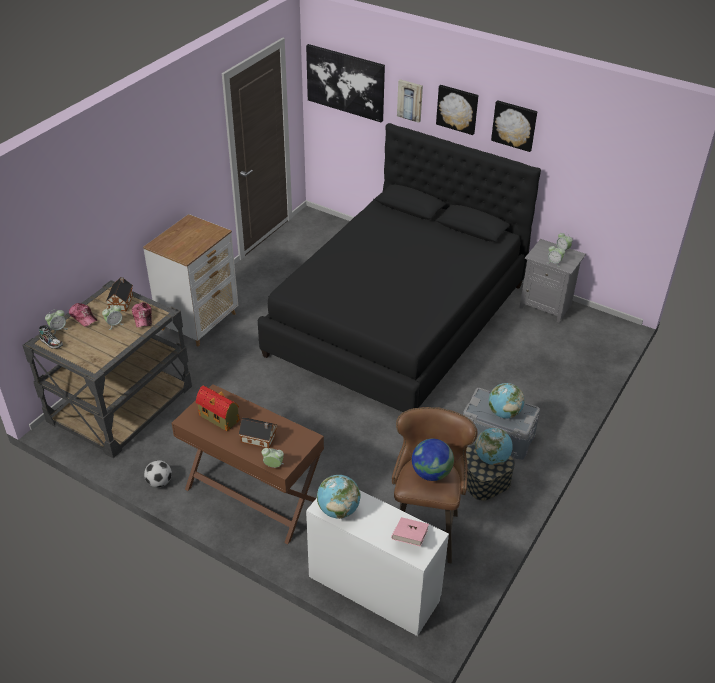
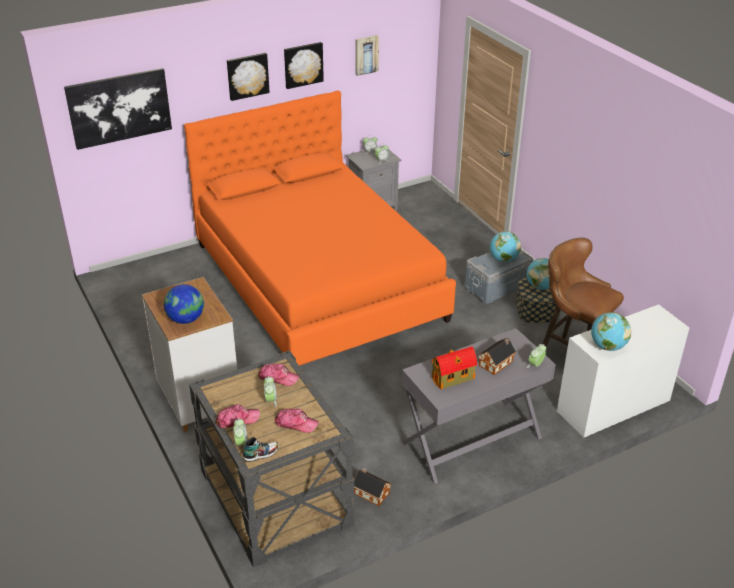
camera: 60 degrees left, 5 degrees down
(94, 346) = (296, 423): none -> cap
(121, 301) = (236, 385): toy house -> toy house (370, 492)
(159, 482) = (413, 499): football -> none
(253, 495) = (472, 440): brown console table -> grey console table
(398, 319) = (318, 281): black bed -> orange bed
(409, 537) = (654, 322): pink book -> none
(410, 100) = (197, 91): picture -> picture (366, 54)
(431, 473) = (592, 290): globe -> globe (186, 319)

